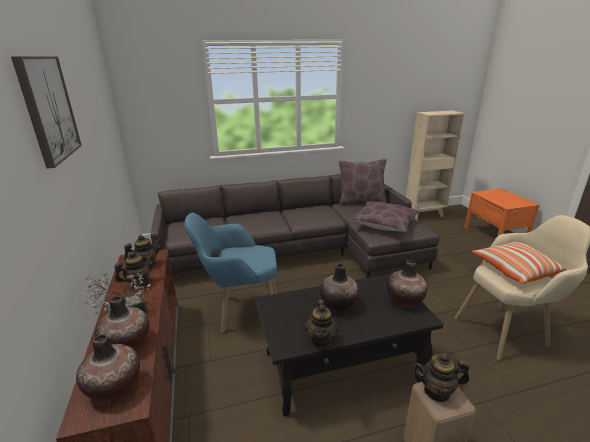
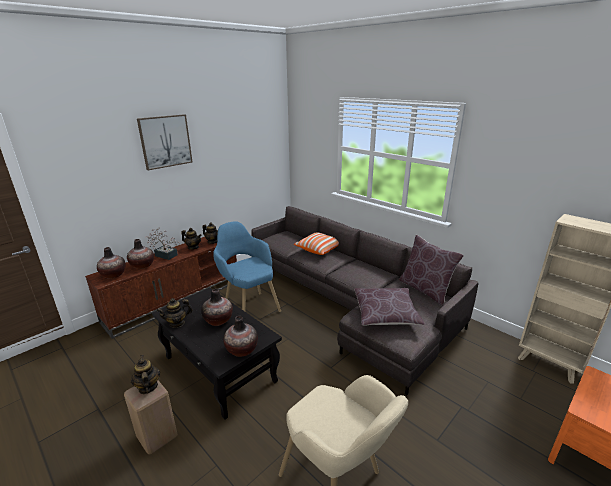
camera: 60 degrees right, 0 degrees up
(514, 270) = (340, 415): pillow -> pillow (319, 249)

